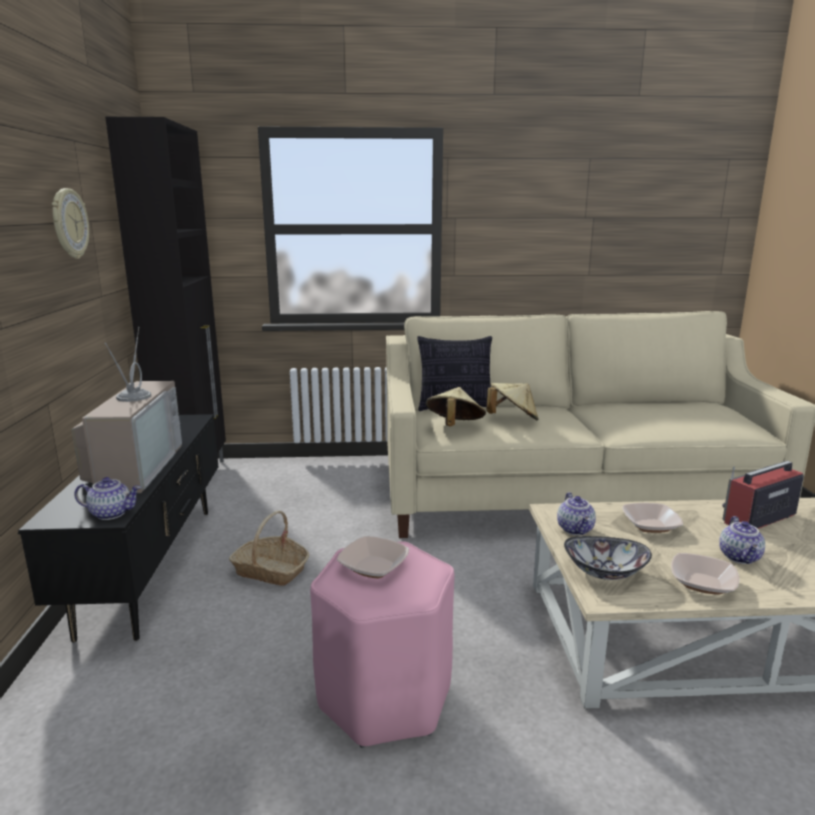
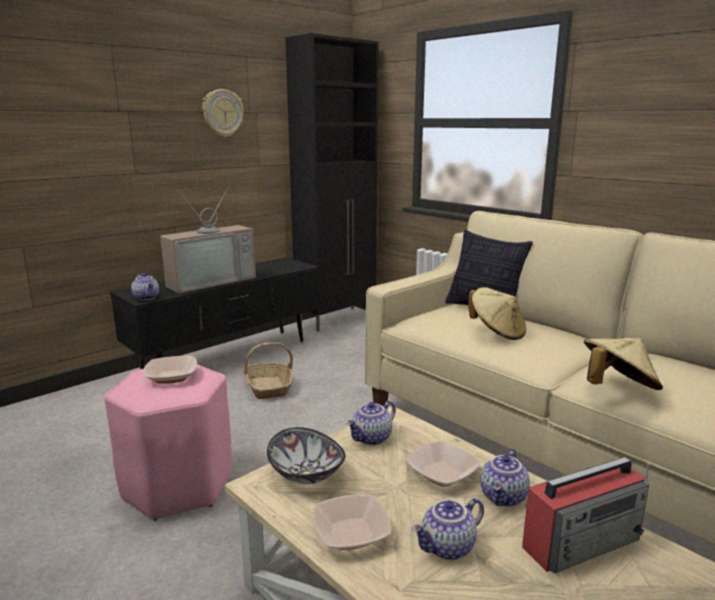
camera: 50 degrees right, 0 degrees up
(454, 426) = (431, 320): beige hat -> beige hat (617, 388)
(696, 519) = (504, 497): none -> teapot
(758, 518) = (582, 542): radio -> radio turned 135 degrees clockwise

